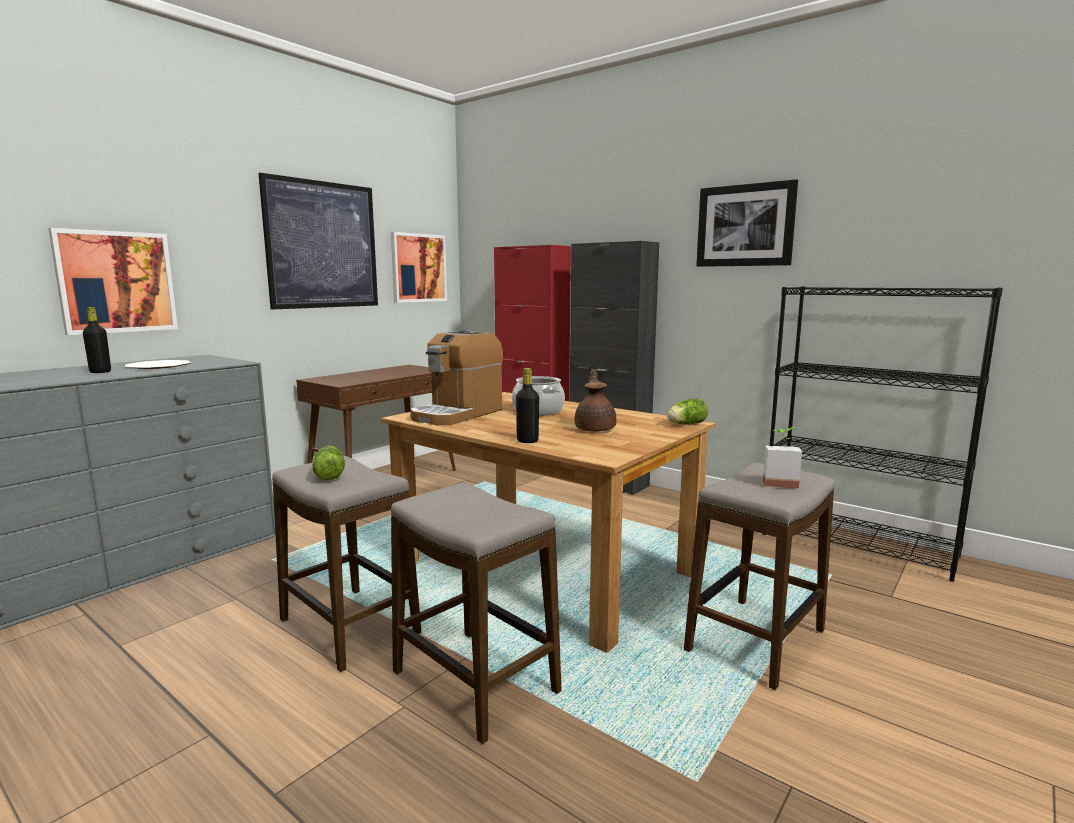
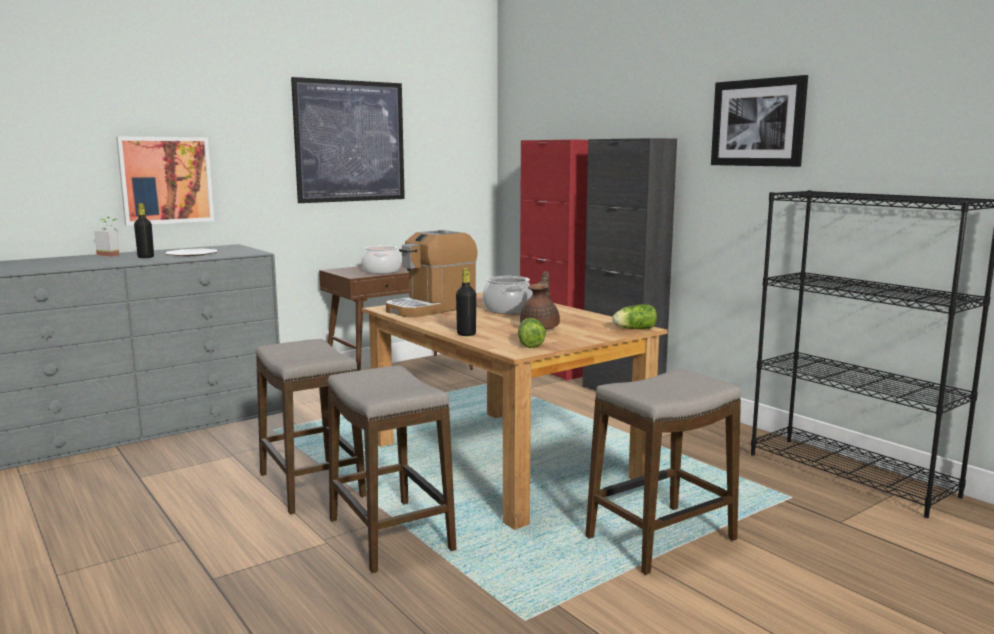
camera: 15 degrees right, 0 degrees up
(330, 474) = (297, 351): lettuce -> lettuce (530, 343)
(365, 378) = (381, 271): none -> cooking pot
(418, 268) = (450, 160): picture -> none
(779, 482) = (679, 386): potted plant -> potted plant (112, 254)

